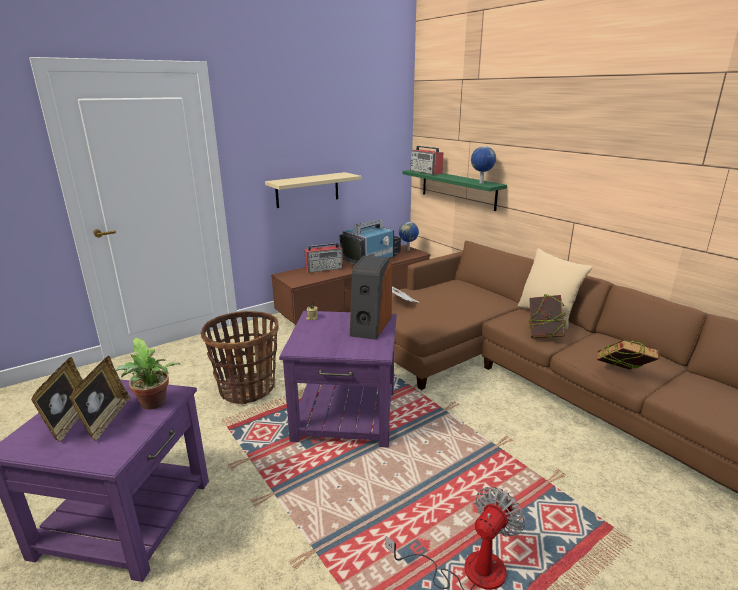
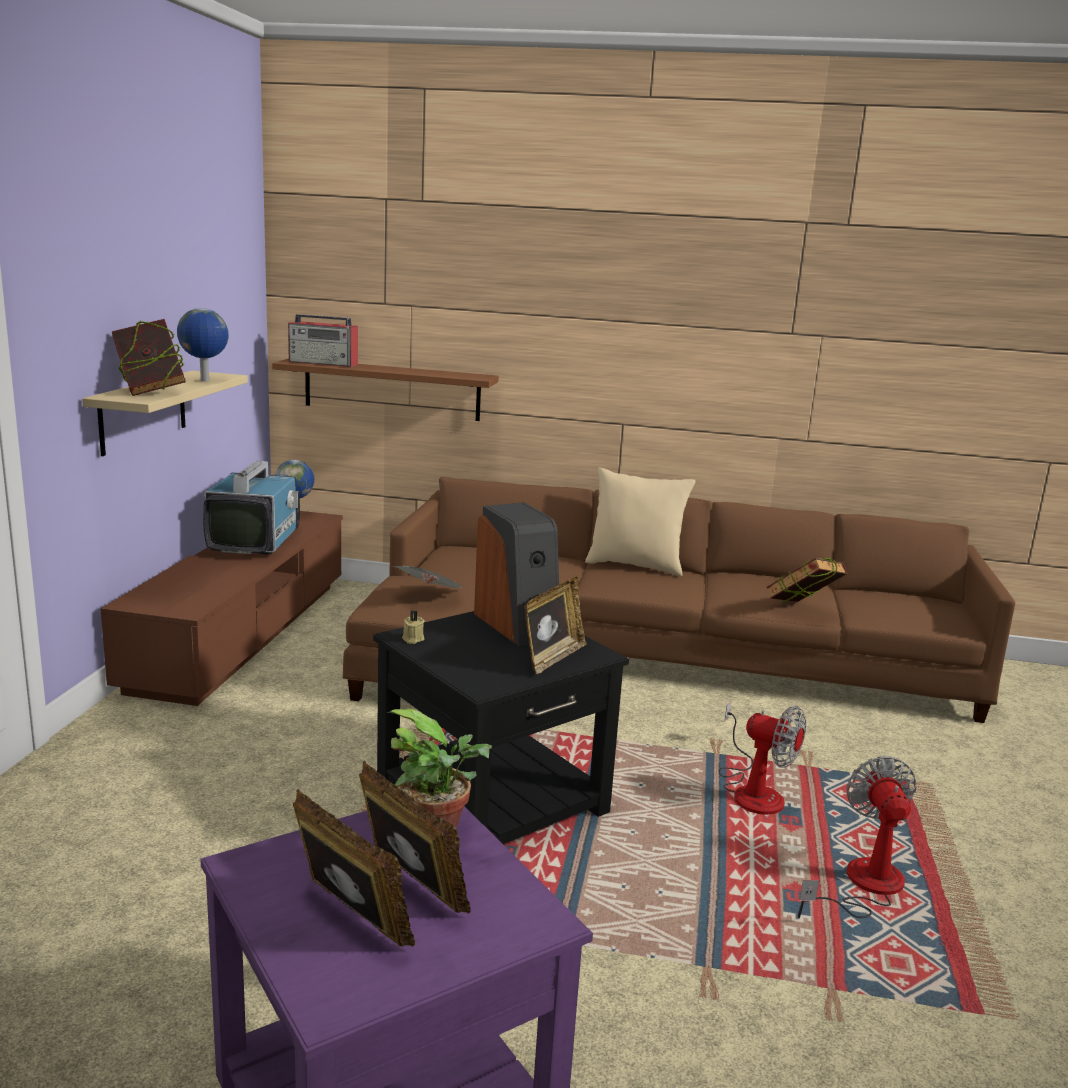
camera: 45 degrees left, 5 degrees down
(247, 389) = (269, 834): basket -> none
(325, 269) = (197, 575): radio -> none
(345, 415) = (492, 800): purple side table -> black side table
(352, 347) = (552, 658): none -> picture frame
(458, 189) = (392, 389): green shelf -> brown shelf
(481, 183) = (460, 375): globe -> globe (205, 381)
(487, 477) = (753, 791): none -> fan
(543, 335) = (667, 589): book -> book (151, 392)

